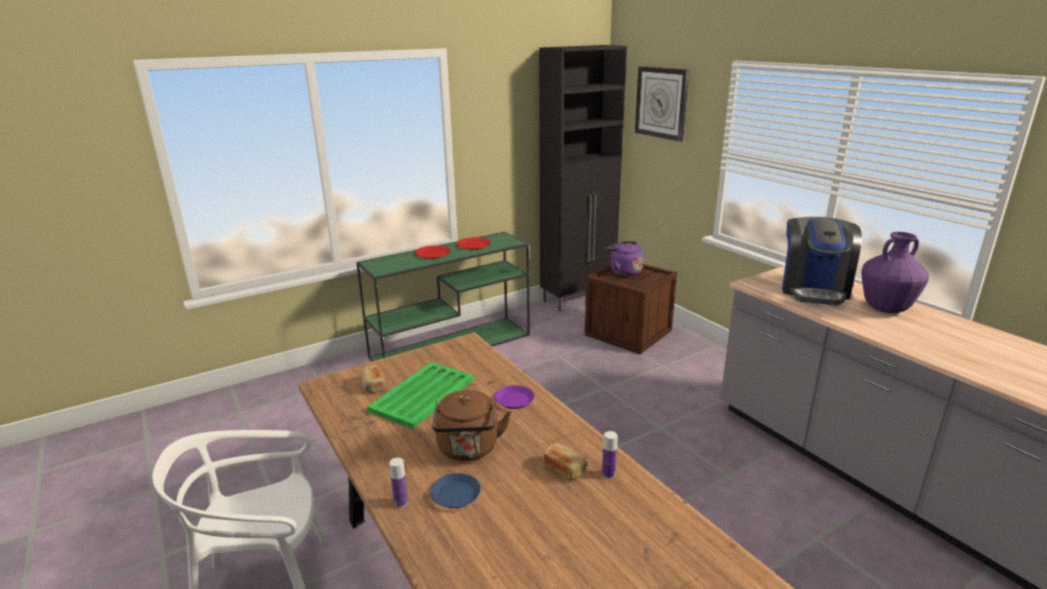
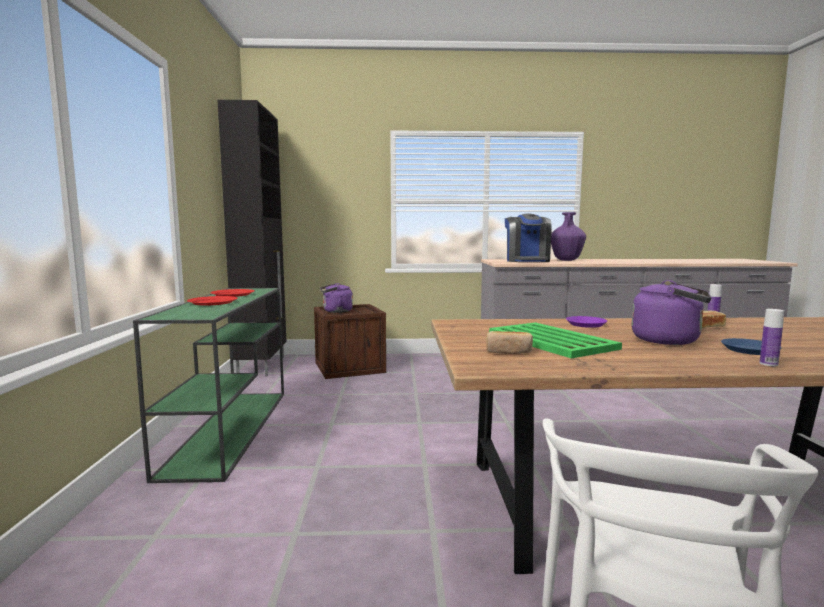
camera: 60 degrees left, 15 degrees down
(468, 450) = (669, 341): brown kettle -> purple kettle
(661, 102) = (319, 168): wall clock -> none
(814, 289) = (527, 261): coffee machine -> coffee machine turned 45 degrees clockwise

